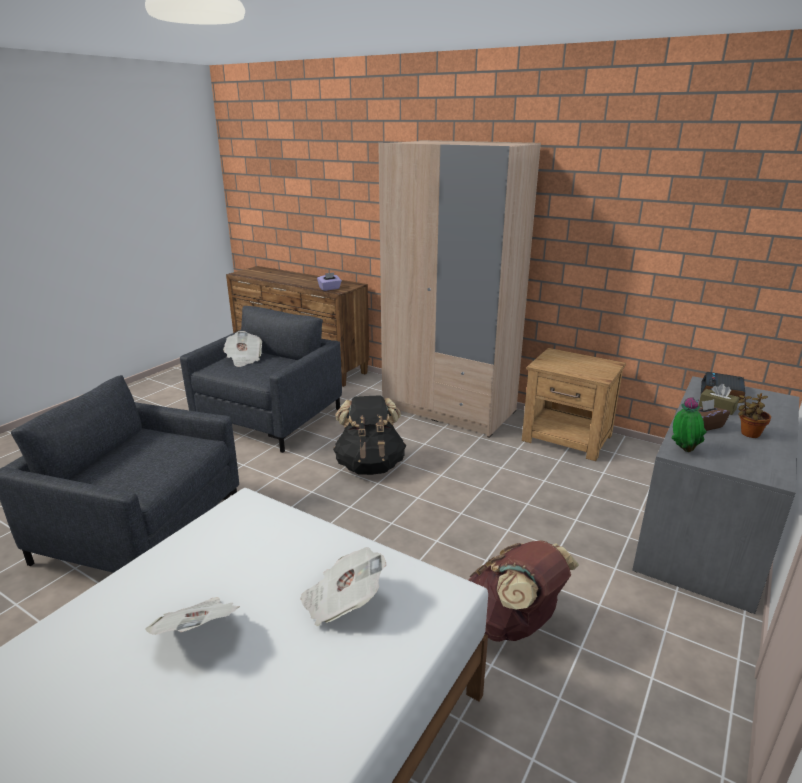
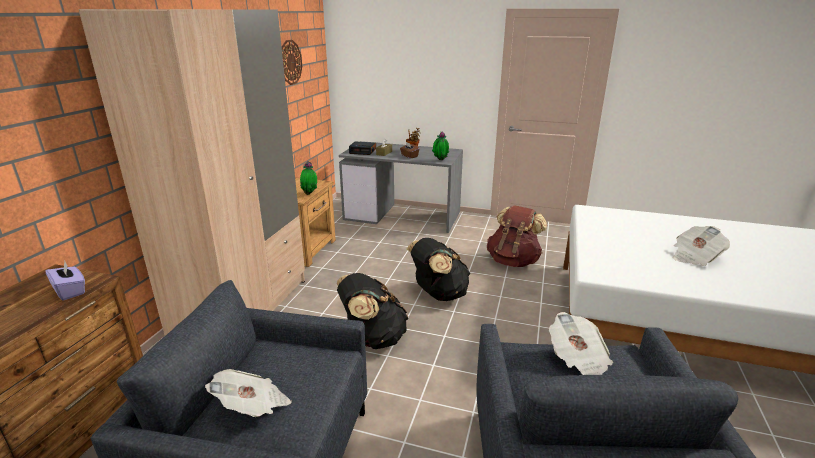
camera: 105 degrees left, 0 degrees up
(342, 602) = (626, 229): newspaper -> newspaper (578, 360)
(432, 519) = (438, 294): none -> black backpack
(557, 370) = (310, 194): none -> potted plant
(703, 222) = (290, 62): none -> wall clock

